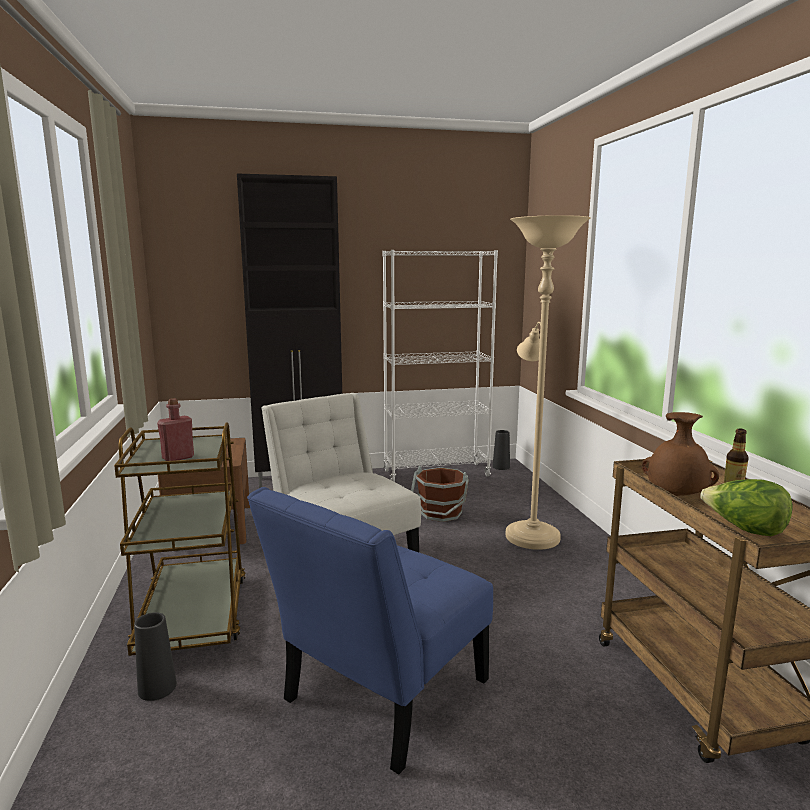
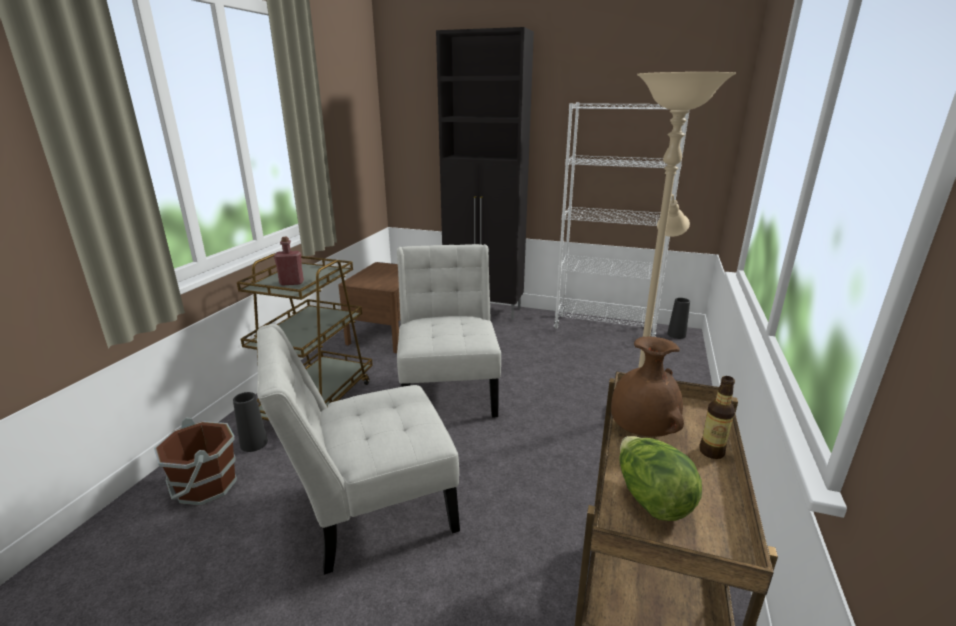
camera: 30 degrees right, 10 degrees up
(379, 697) = (370, 509): blue chair -> white chair
(441, 513) = (570, 367): brown bucket -> brown bucket (205, 486)

